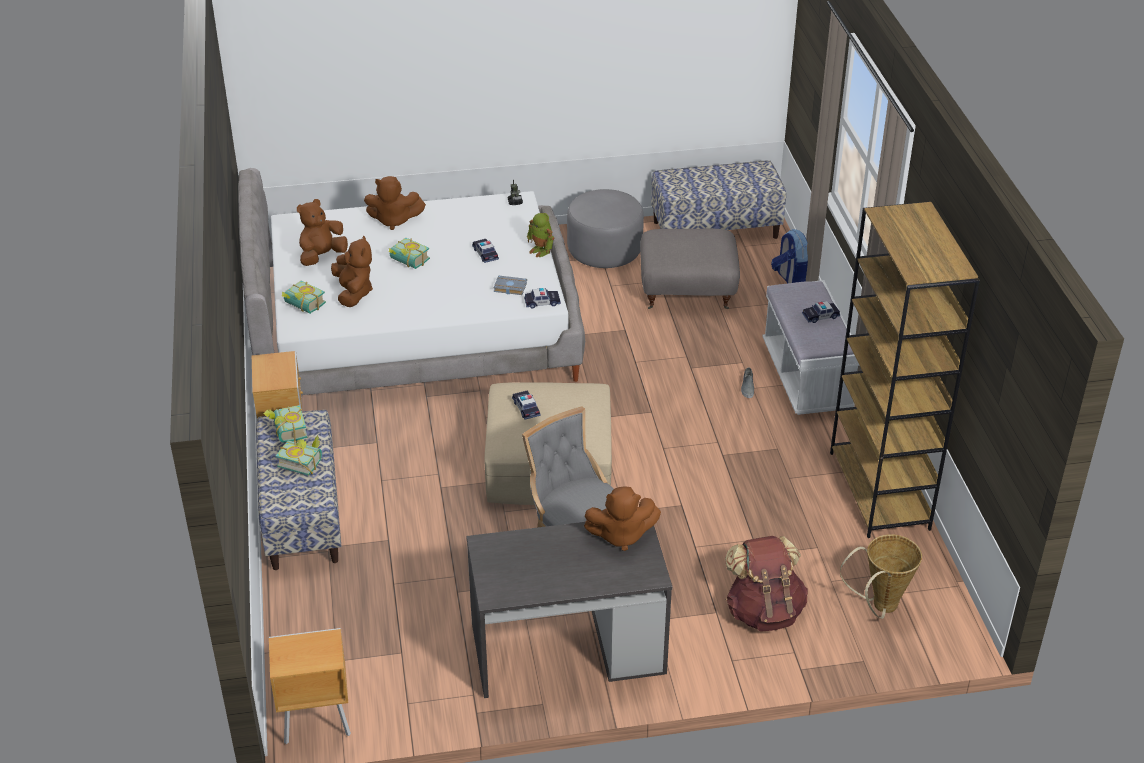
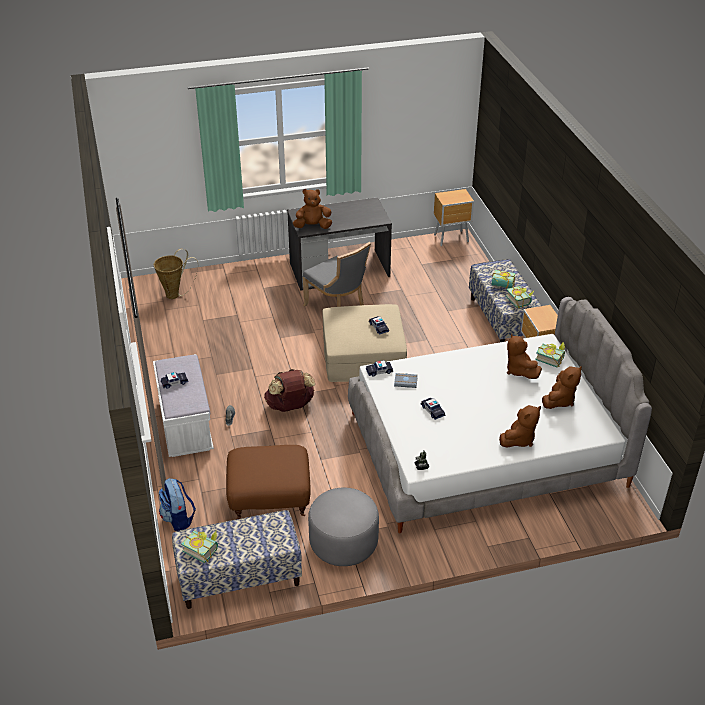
camera: 175 degrees right, 0 degrees up
(394, 220) = (519, 439): brown plush toy -> brown plush toy turned 135 degrees clockwise
(407, 262) = (491, 399): book -> book (202, 548)
(541, 250) = (388, 416): toy robot -> none
(687, 293) = (270, 498): grey ottoman -> brown ottoman
(764, 611) = (238, 289): brown backpack -> brown backpack (290, 406)
(880, 491) = (156, 352): brown bookcase -> none

